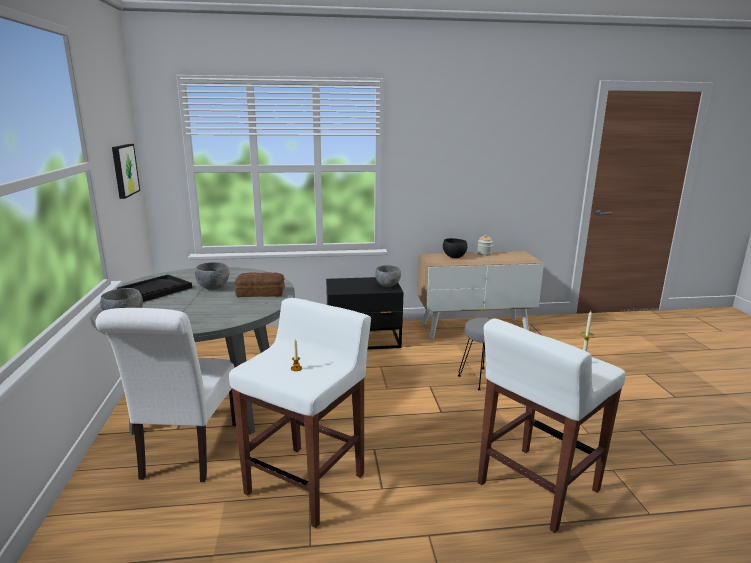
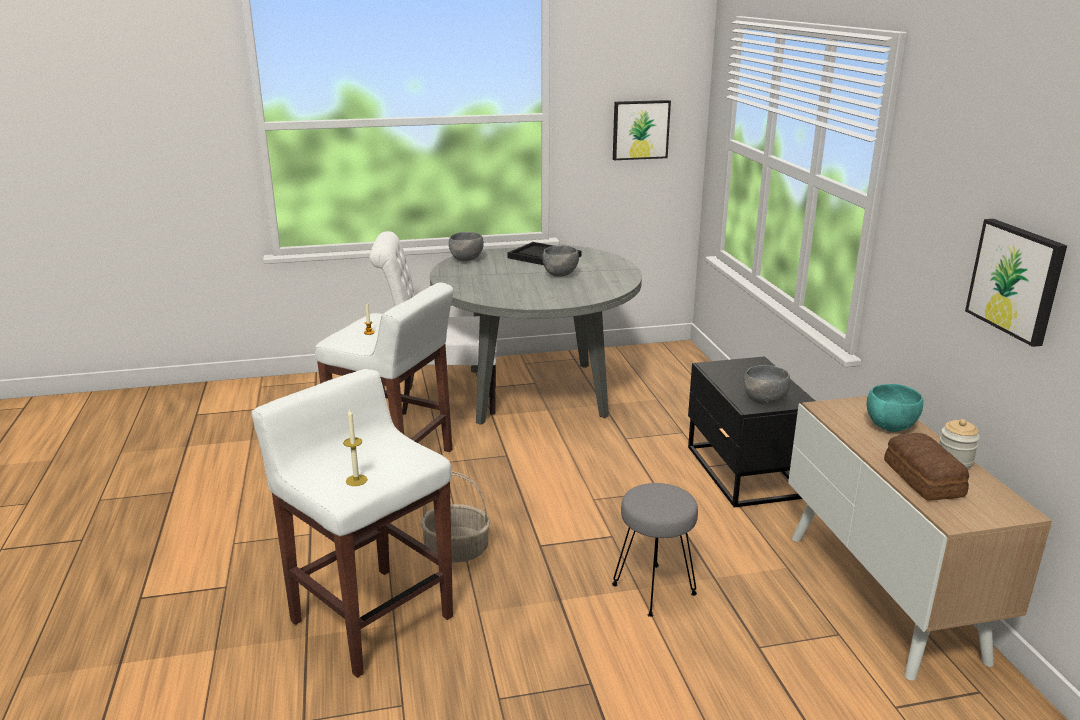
camera: 85 degrees right, 5 degrees up
(261, 293) = (548, 295): bread -> bread (922, 479)
(448, 446) = (457, 549): none -> basket
(454, 257) = (889, 427): black bowl -> turquoise bowl
(483, 173) = (1017, 280): none -> picture

